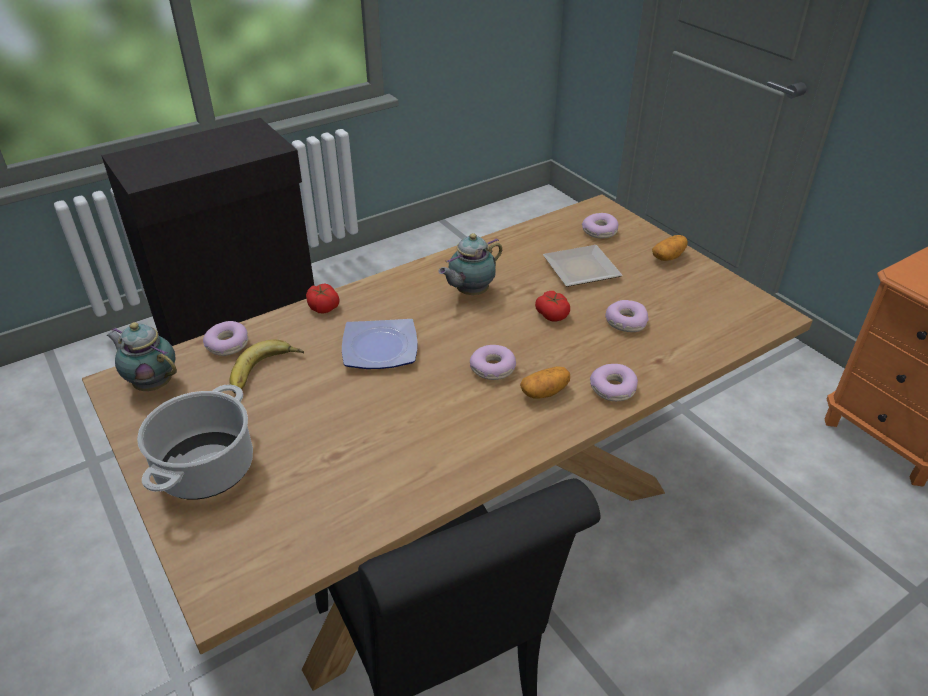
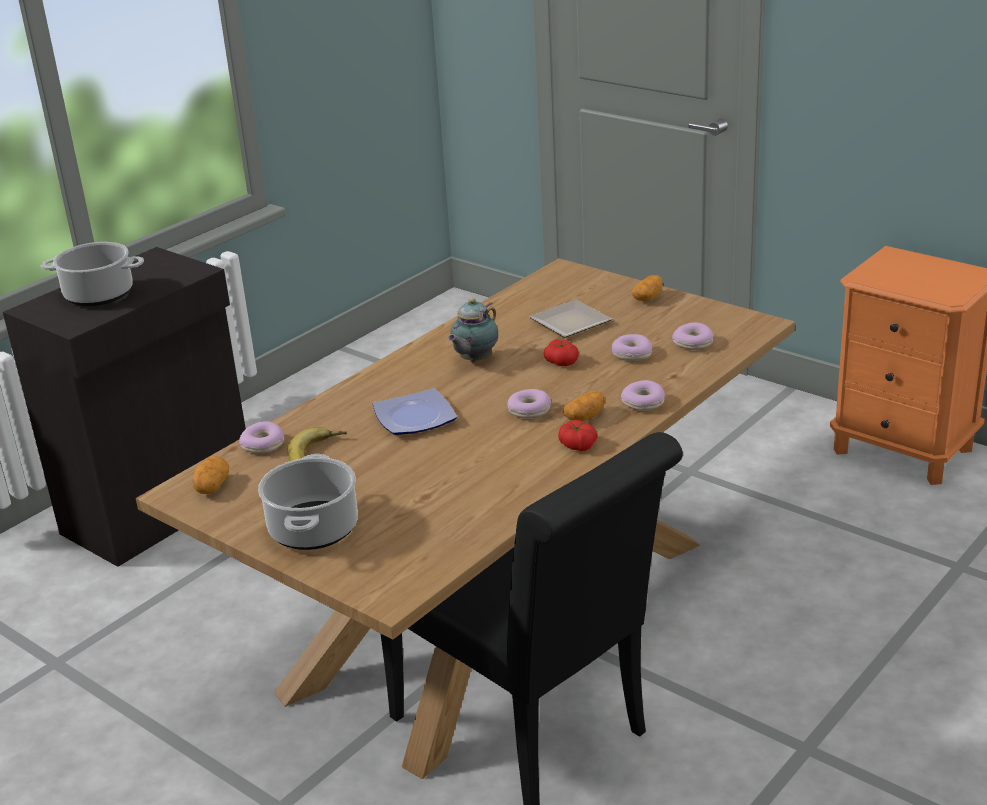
camera: 15 degrees left, 10 degrees down
(152, 383) = (212, 486): teapot -> potato
(182, 155) = (98, 295): none -> cooking pot
(323, 306) = (336, 398): tomato -> tomato (577, 445)
(600, 231) = (573, 289): donut -> donut (693, 343)

